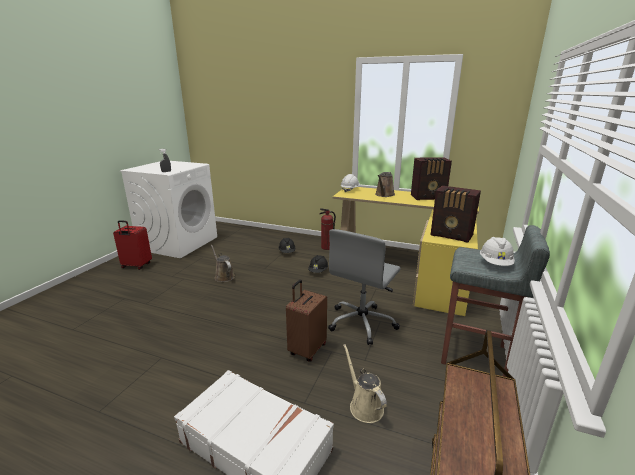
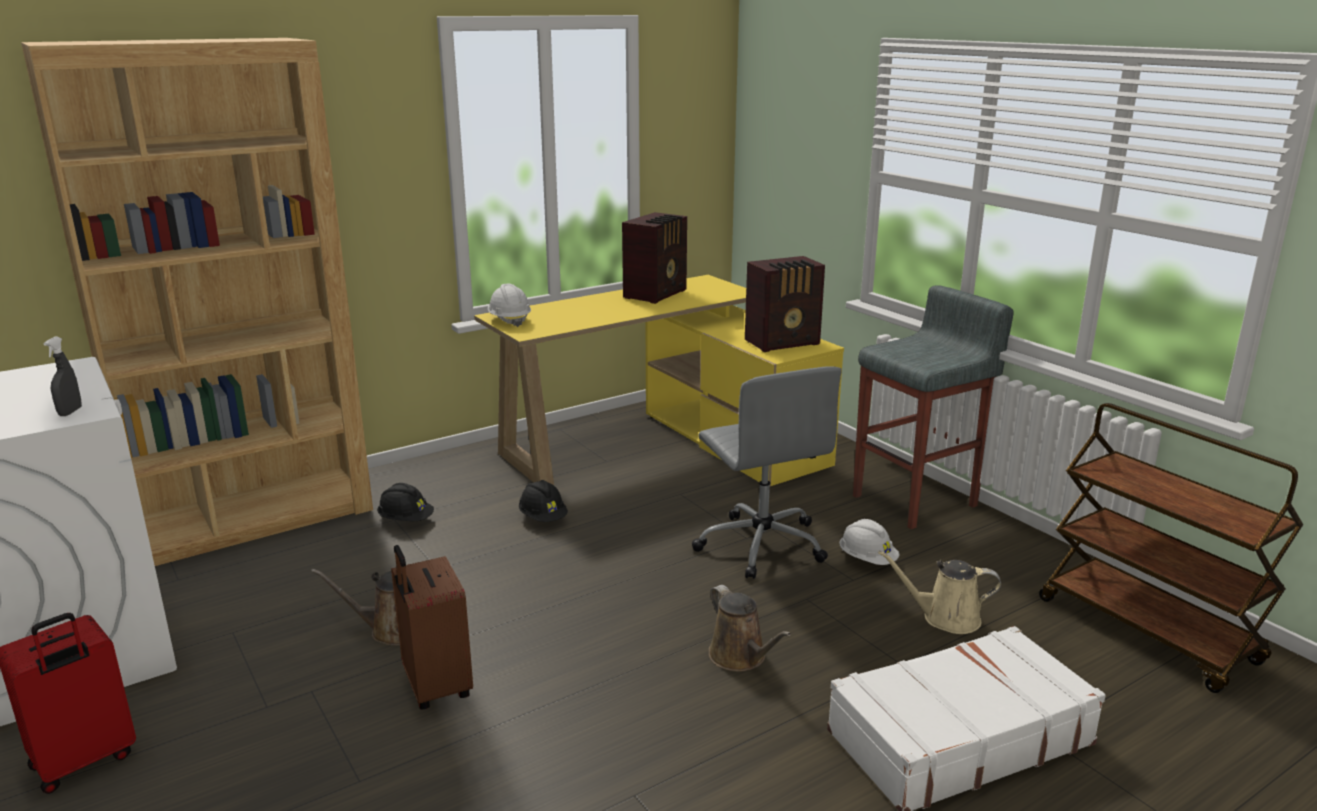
camera: 55 degrees left, 0 degrees up
(261, 234) = (255, 519): none -> brown bookcase
(306, 349) = (779, 618): brown suitcase -> brown suitcase (435, 687)
(326, 247) = (462, 475): fire extinguisher -> none
(384, 195) = (588, 311): brown watering can -> brown watering can (740, 657)
(495, 263) = (935, 350): white hard hat -> white hard hat (867, 560)

